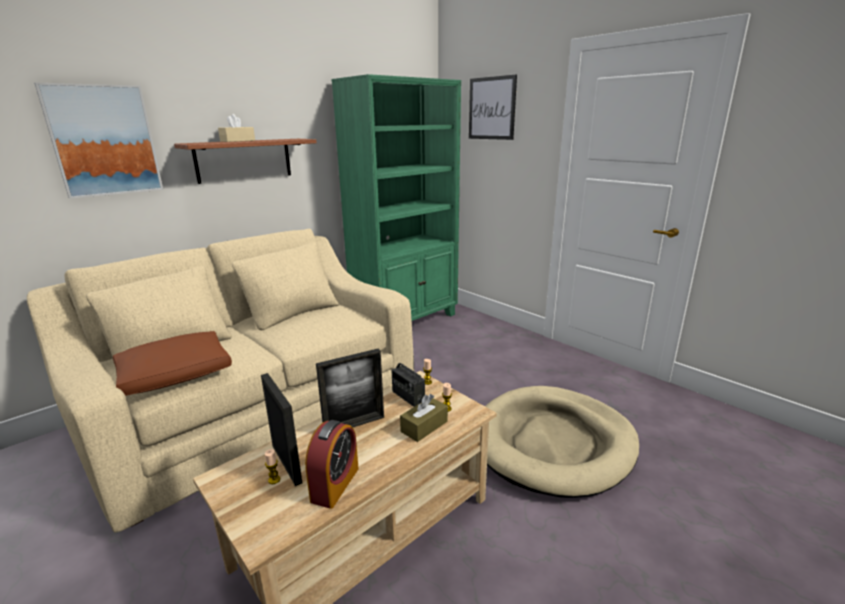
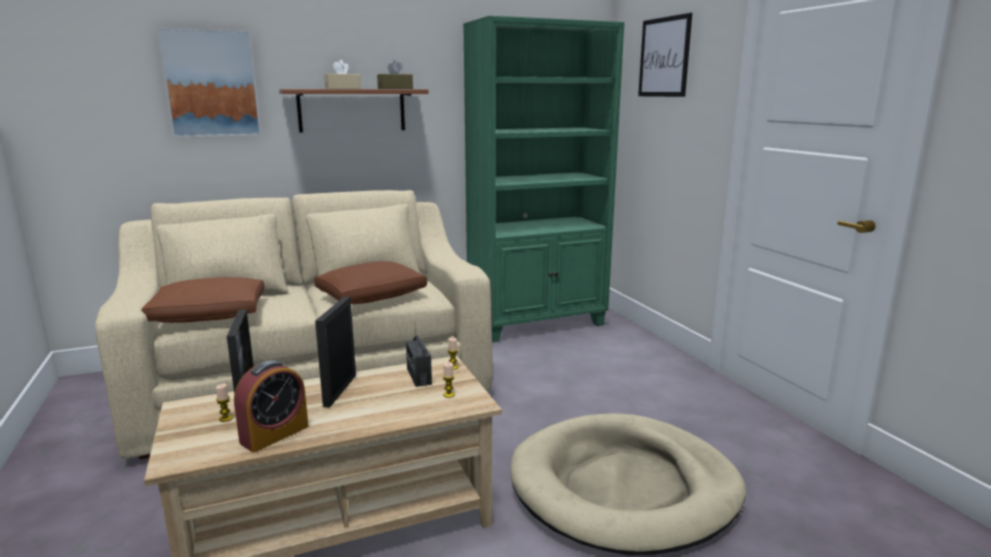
camera: 20 degrees right, 5 degrees down
(314, 328) = (372, 296): none -> brown pillow
(354, 425) = (340, 390): picture frame -> picture frame turned 105 degrees clockwise
(424, 426) = (408, 405): brown tissue box -> brown tissue box (395, 89)

